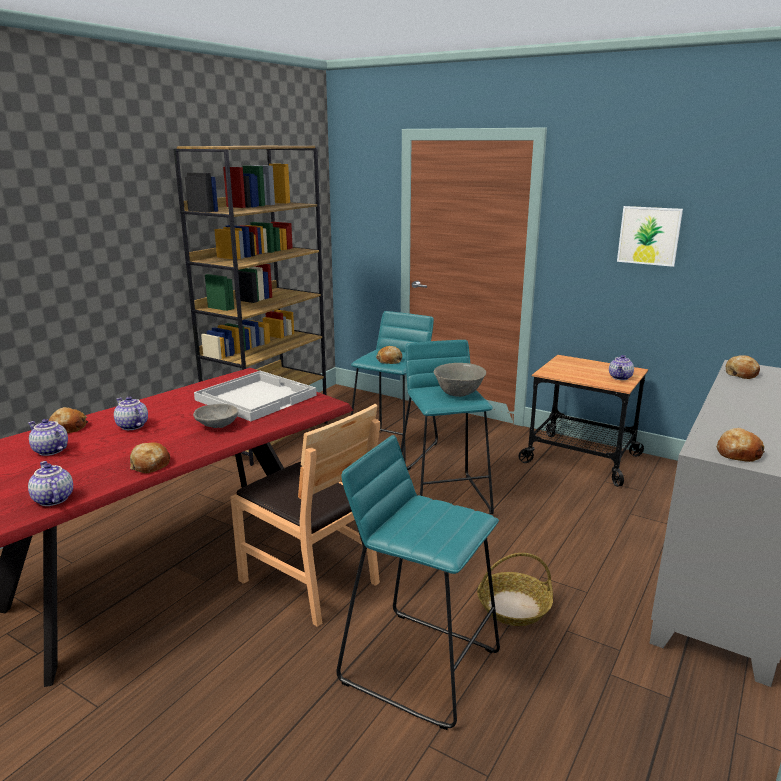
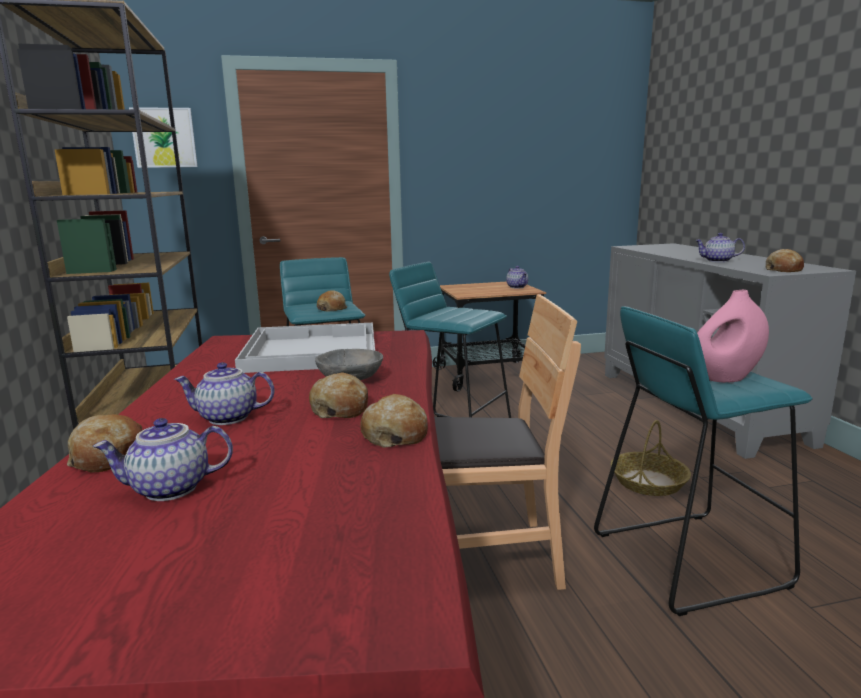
camera: 45 degrees left, 5 degrees down
(52, 499) = (389, 526): teapot -> teapot (717, 261)
(433, 525) = (725, 378): none -> pink vase
(459, 394) = (465, 312): grey bowl -> none
(649, 235) = (501, 161): picture -> picture (164, 138)
(741, 374) = (644, 248): bread -> bread (340, 409)

